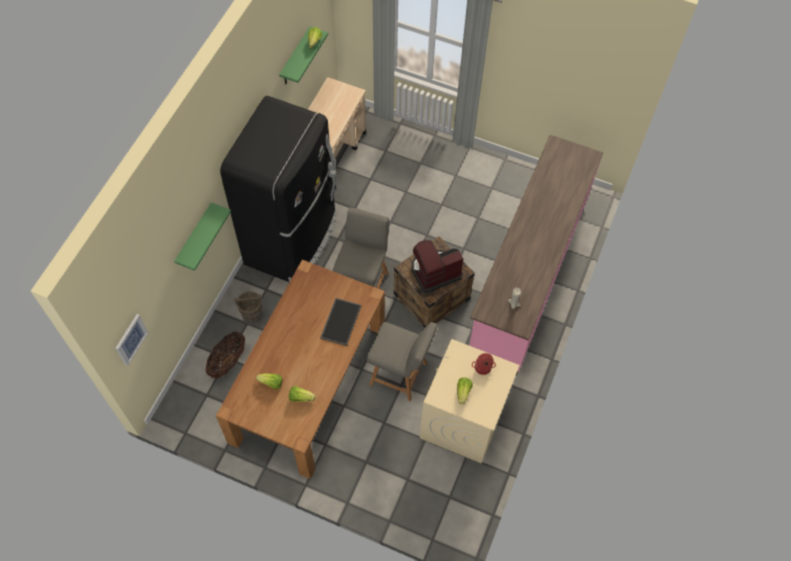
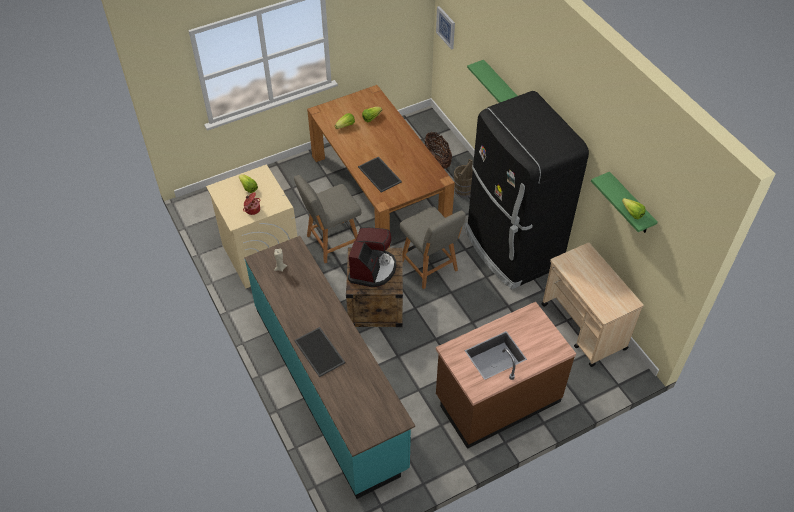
camera: 130 degrees right, 10 degrees down
(441, 169) = (497, 399): none -> brown counter
(528, 274) = (329, 385): pink counter -> turquoise counter
(554, 222) = (320, 352): none -> tray

